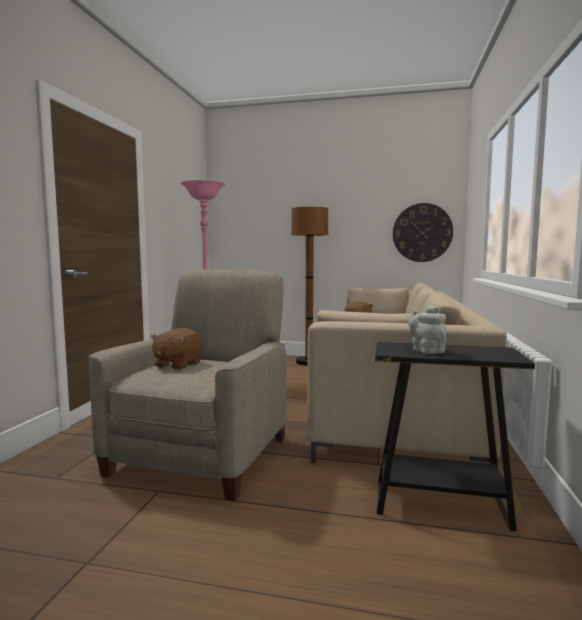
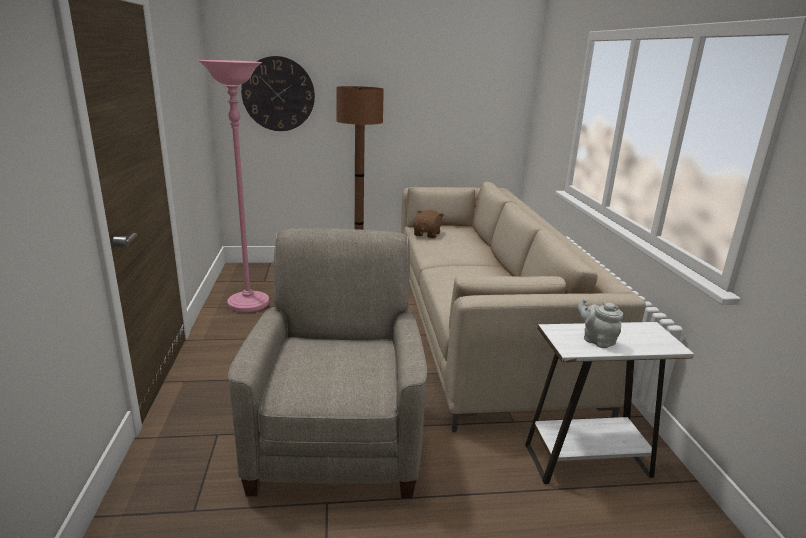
camera: 20 degrees left, 15 degrees up
(177, 365) = (312, 360): brown plush toy -> none
(422, 232) = (486, 118): wall clock -> wall clock (278, 94)
(440, 504) = (587, 461): black side table -> white side table

